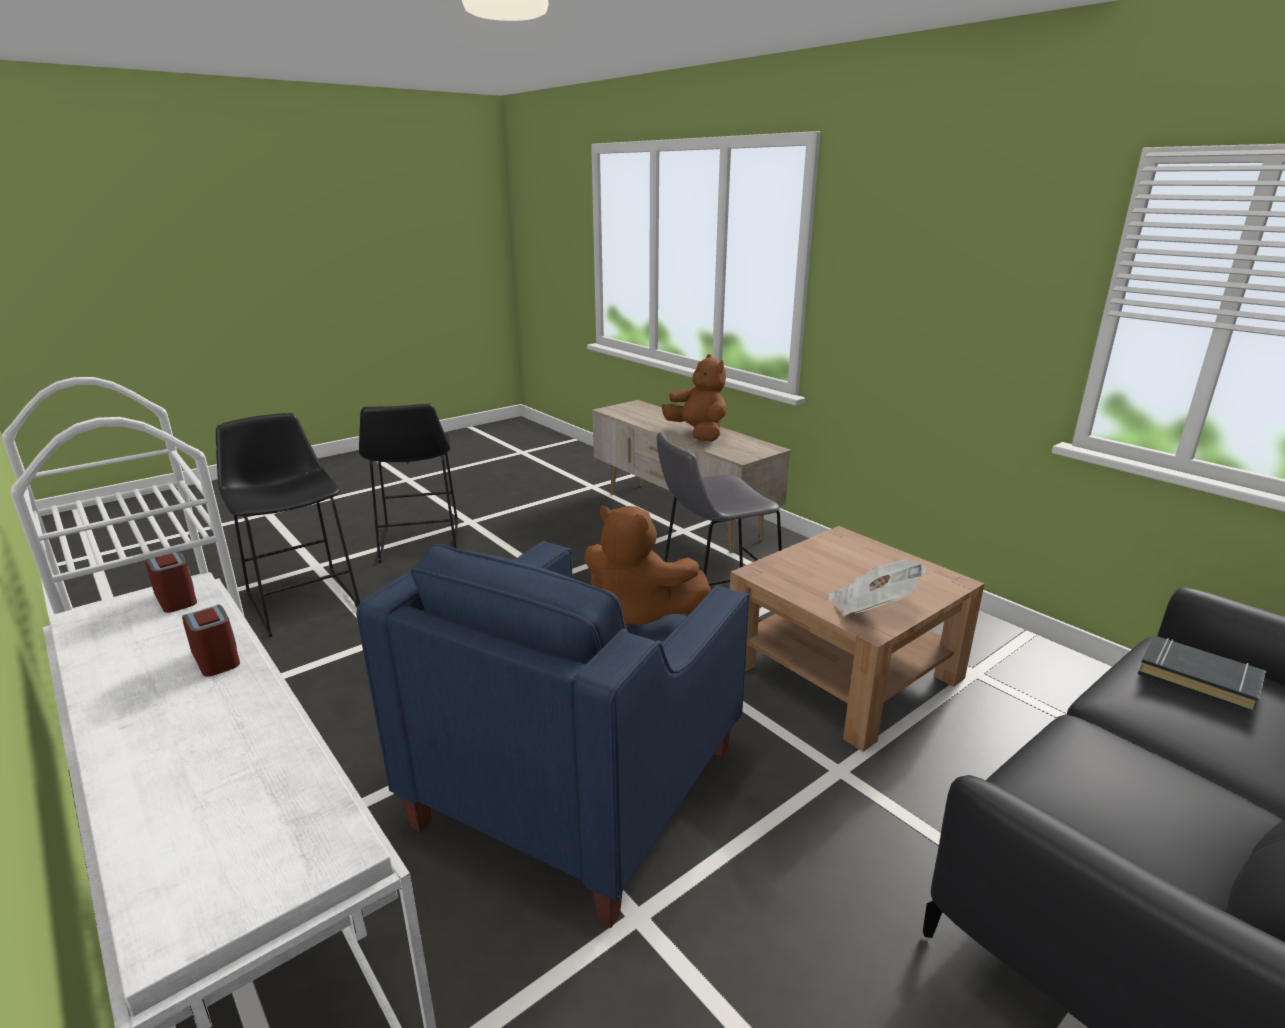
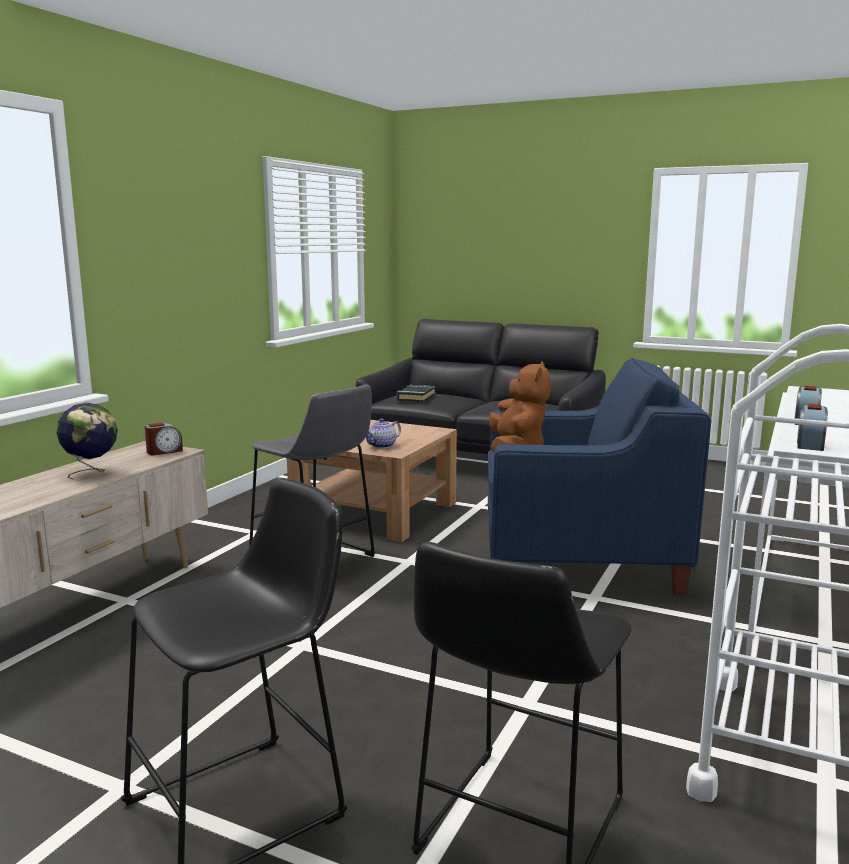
camera: 115 degrees left, 10 degrees down
(698, 434) = (92, 473): brown plush toy -> globe
(744, 453) = (164, 451): none -> alarm clock
(794, 571) = (382, 446): none -> teapot
(871, 607) = (412, 431): newspaper -> none

